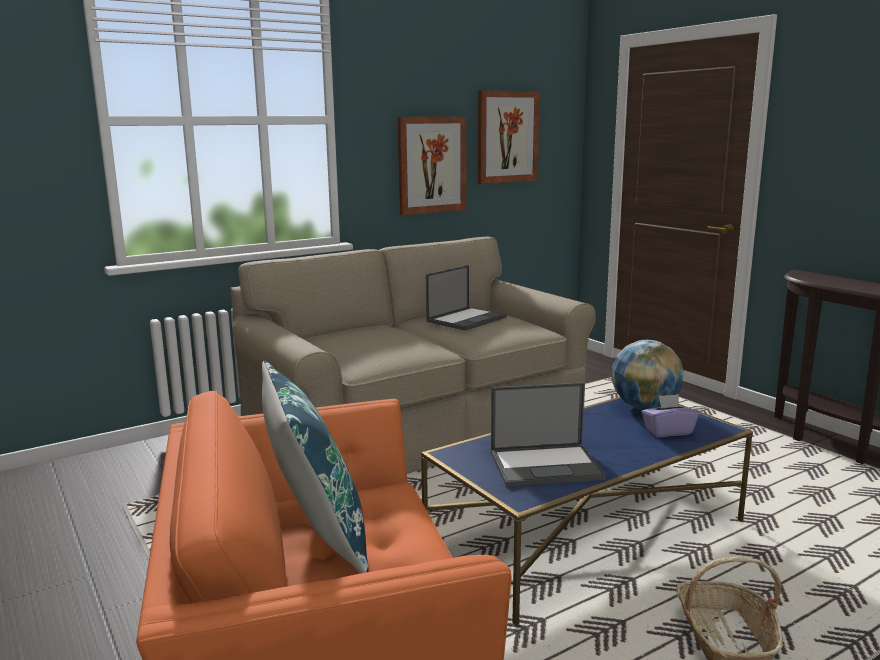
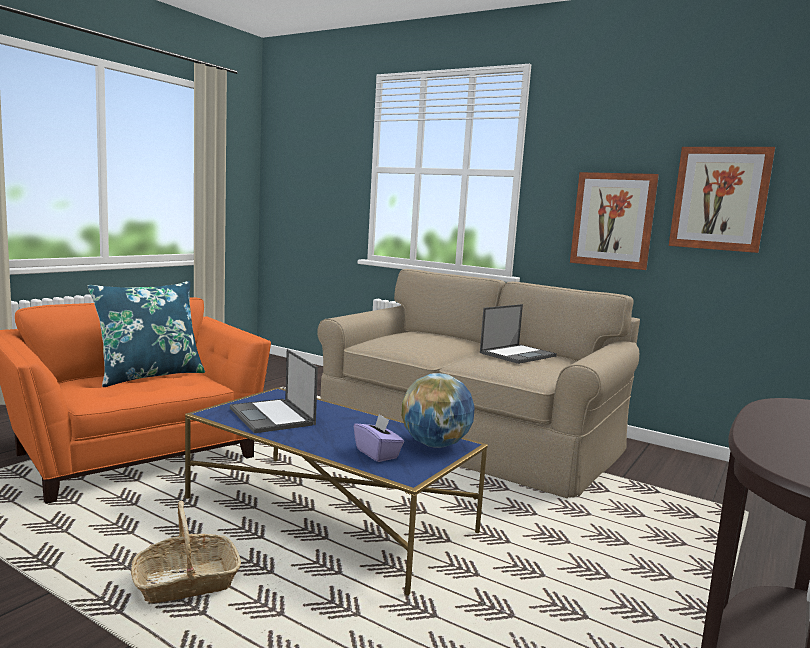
camera: 65 degrees right, 5 degrees down
(467, 319) = (518, 354): laptop -> laptop turned 60 degrees counterclockwise

